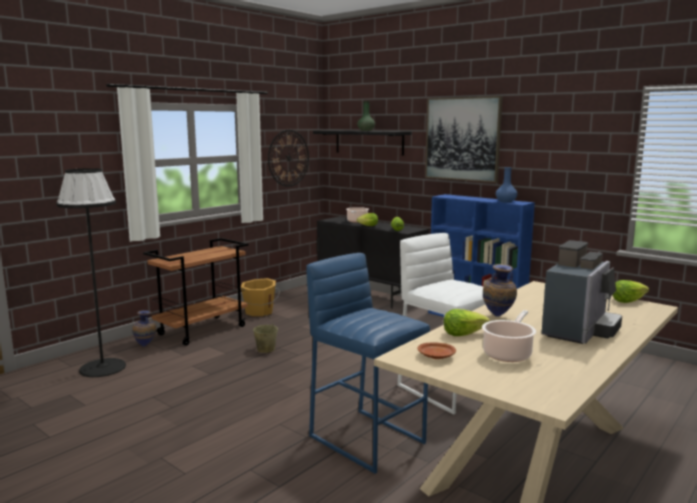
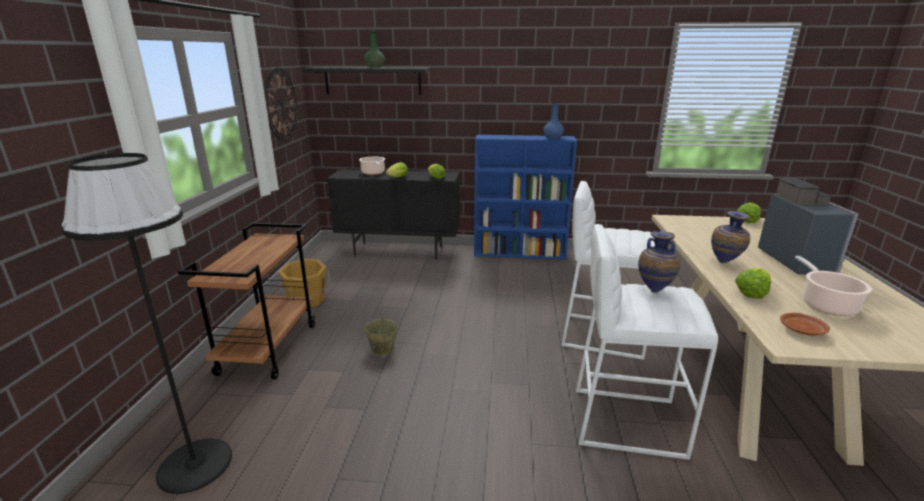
camera: 35 degrees left, 10 degrees up
(146, 346) = (217, 400): vase -> vase (654, 290)
(367, 438) = (626, 420): blue stool -> white stool
(462, 139) = (493, 75): picture -> none

